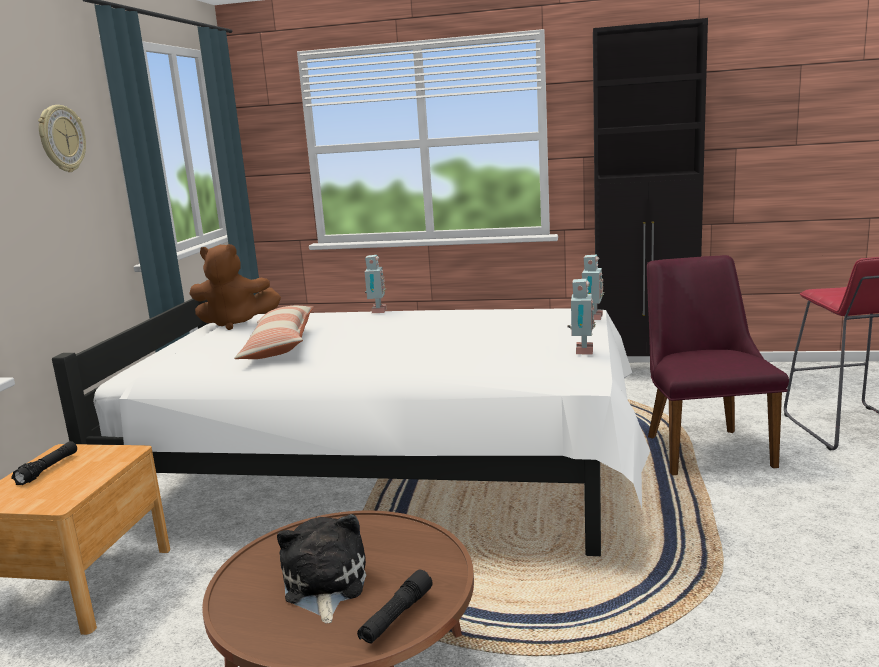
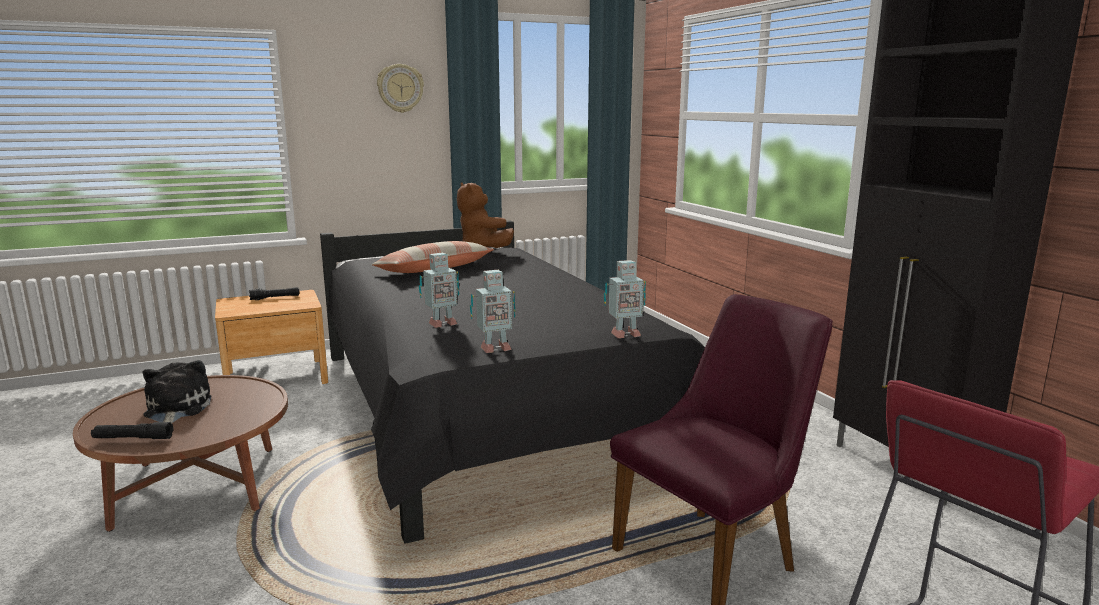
camera: 55 degrees right, 0 degrees up
(324, 586) = (176, 409): plush toy -> plush toy turned 60 degrees counterclockwise
(377, 311) = (557, 271): toy robot -> toy robot (441, 324)
(387, 476) = (480, 413): white bed -> black bed

